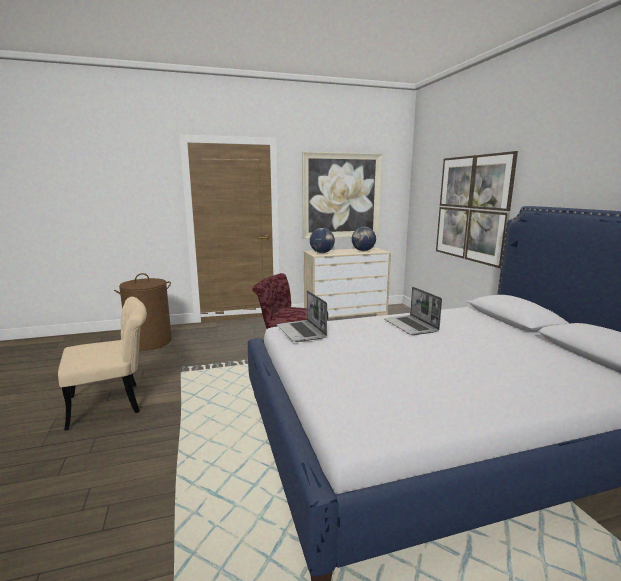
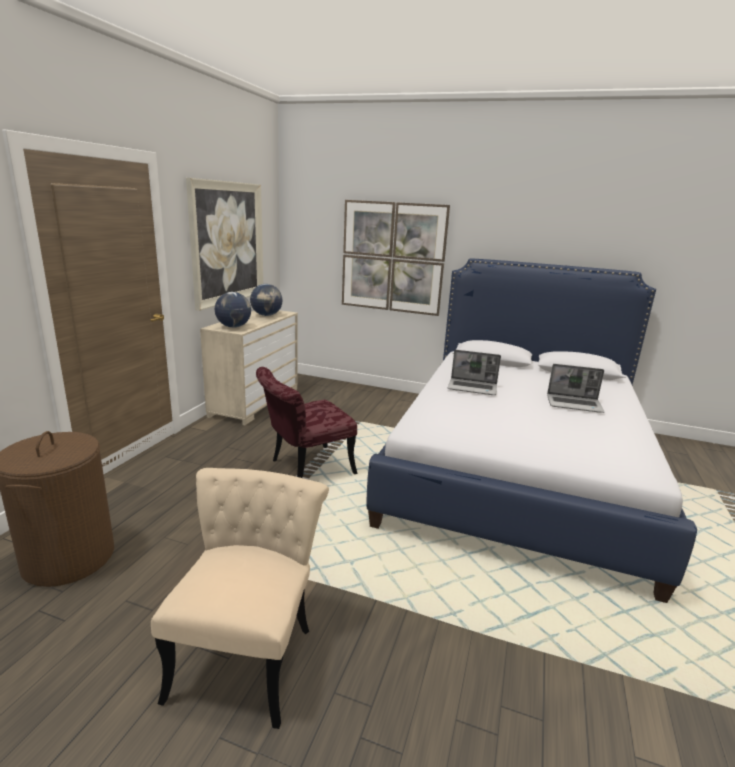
camera: 55 degrees left, 5 degrees up
(302, 332) = (439, 426): laptop -> laptop (574, 404)

